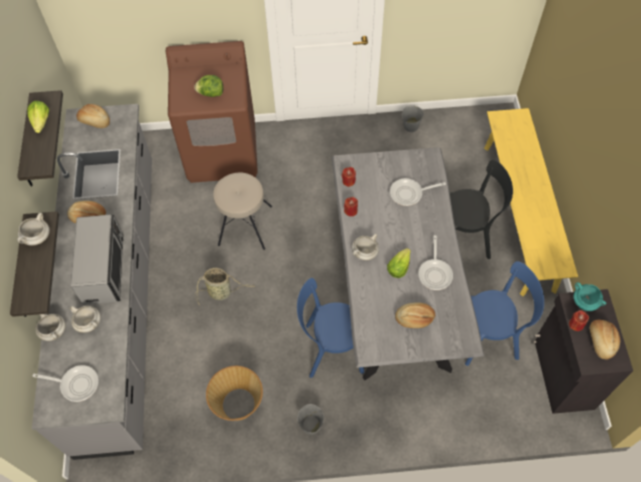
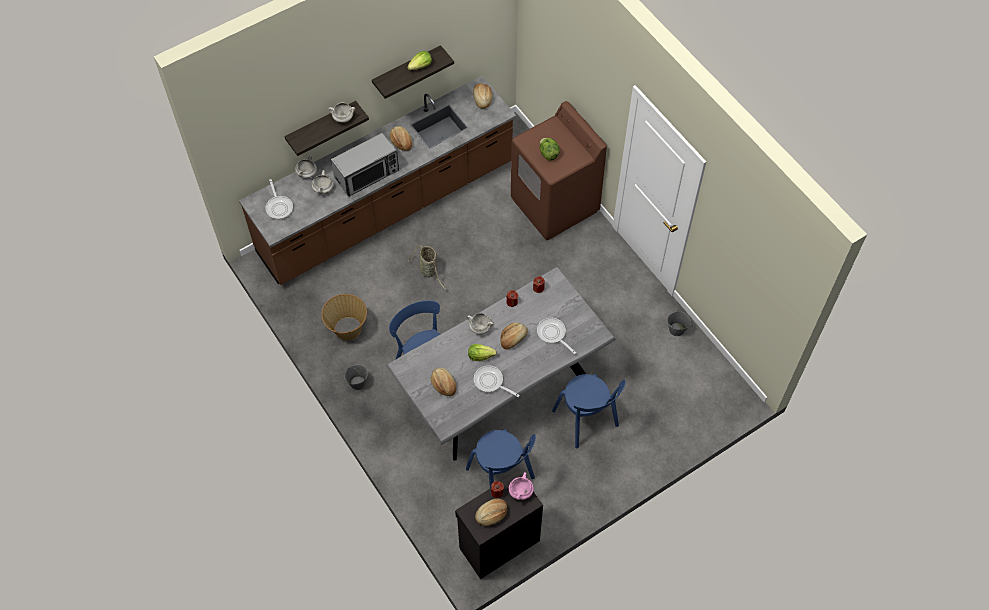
camera: 60 degrees right, 0 degrees up
(120, 297) = (387, 209): grey counter -> brown counter
(244, 225) = (496, 256): beige stool -> none
(395, 229) = (513, 338): none -> bread
(435, 273) = (490, 382): frying pan -> frying pan turned 60 degrees clockwise
(466, 236) = (586, 420): black chair -> blue chair
(518, 215) = (635, 454): yellow bench -> none
(584, 302) = (520, 491): turquoise cooking pot -> pink cooking pot

